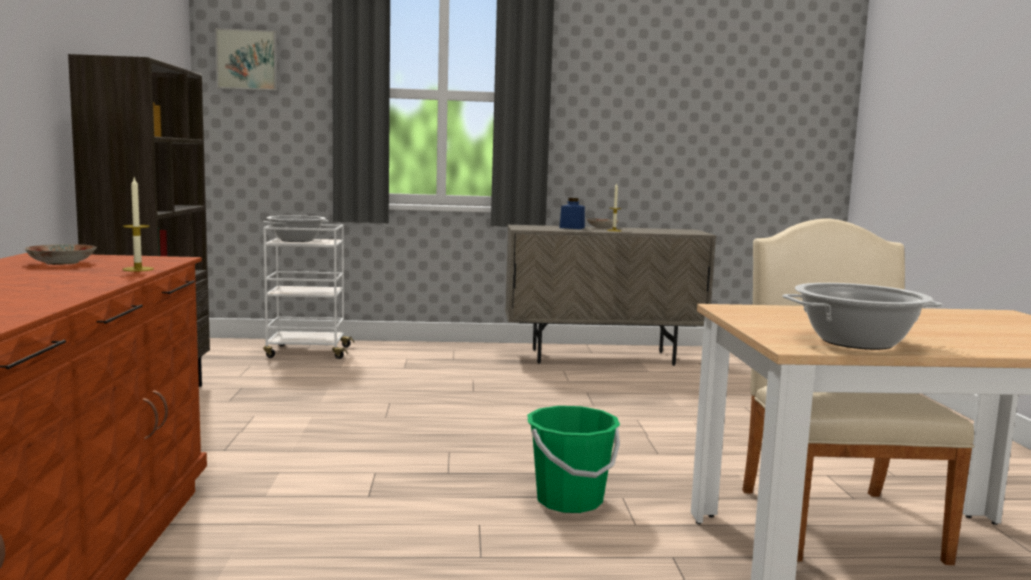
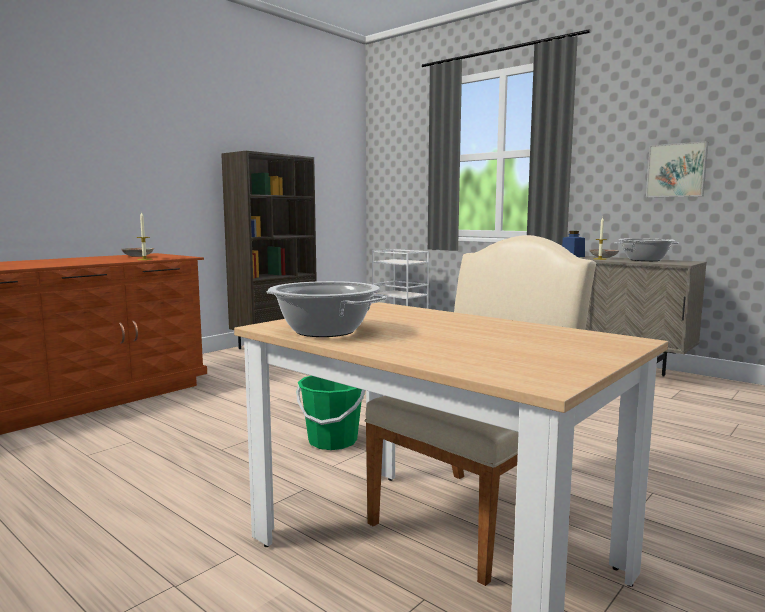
camera: 45 degrees right, 0 degrees up
(247, 60) = (391, 145): picture -> picture (676, 170)
(296, 240) = (396, 260): cooking pot -> cooking pot (645, 260)

